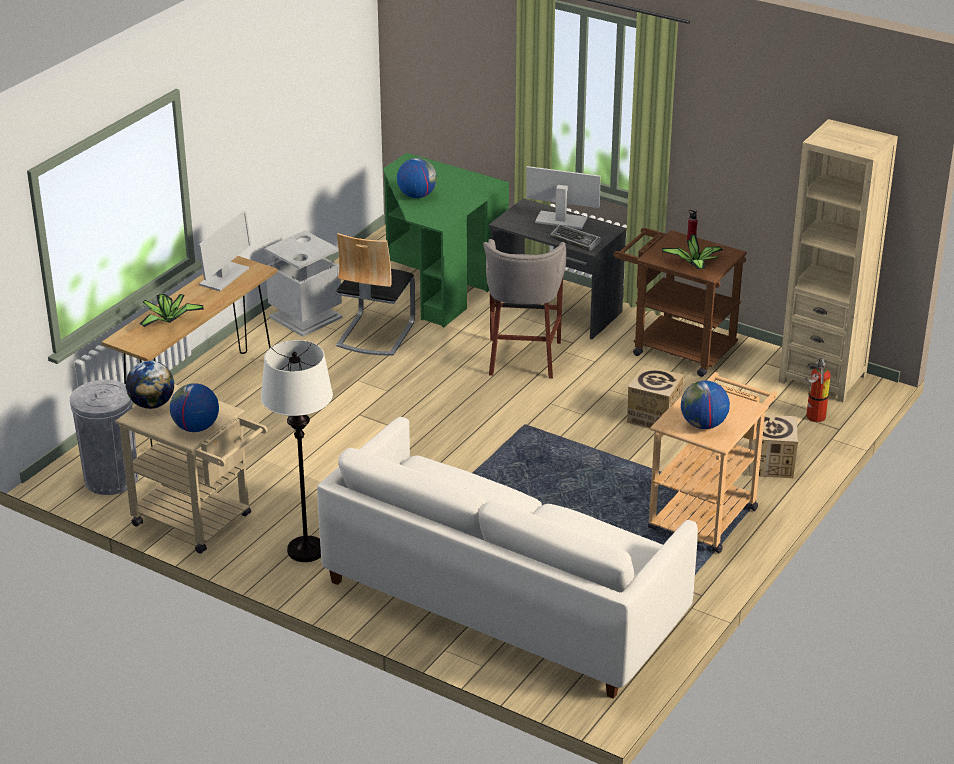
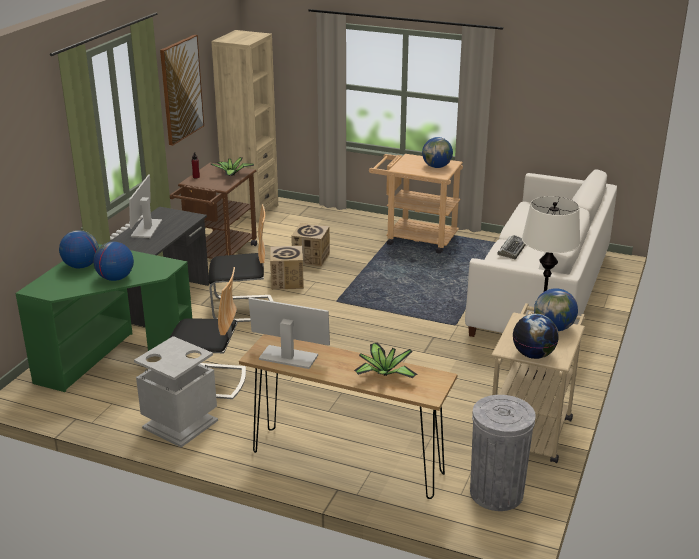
camera: 100 degrees left, 5 degrees down
(451, 179) = (81, 266): none -> globe
(522, 359) = (243, 309): grey stool -> chair
(576, 241) = (183, 221): keyboard -> keyboard (512, 250)
(749, 141) = (181, 89): none -> picture
(770, 464) = (354, 223): cardboard box -> cardboard box (287, 281)
(814, 418) = (298, 212): fire extinguisher -> none

